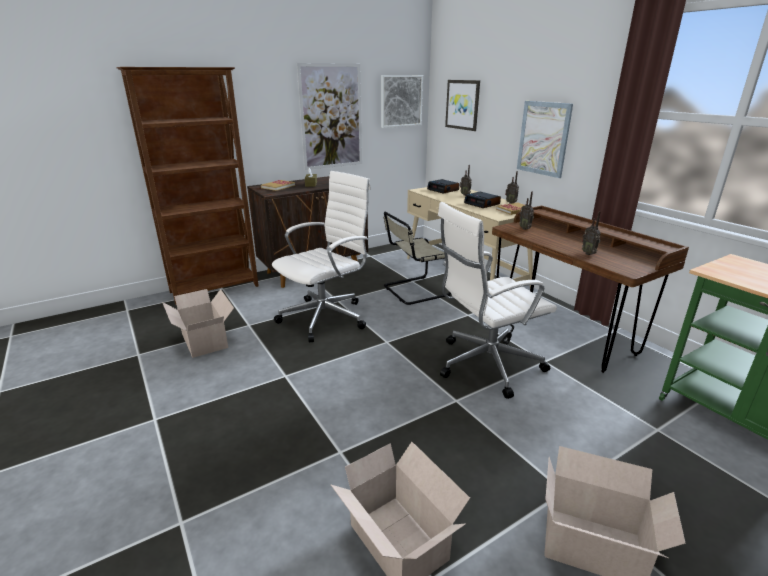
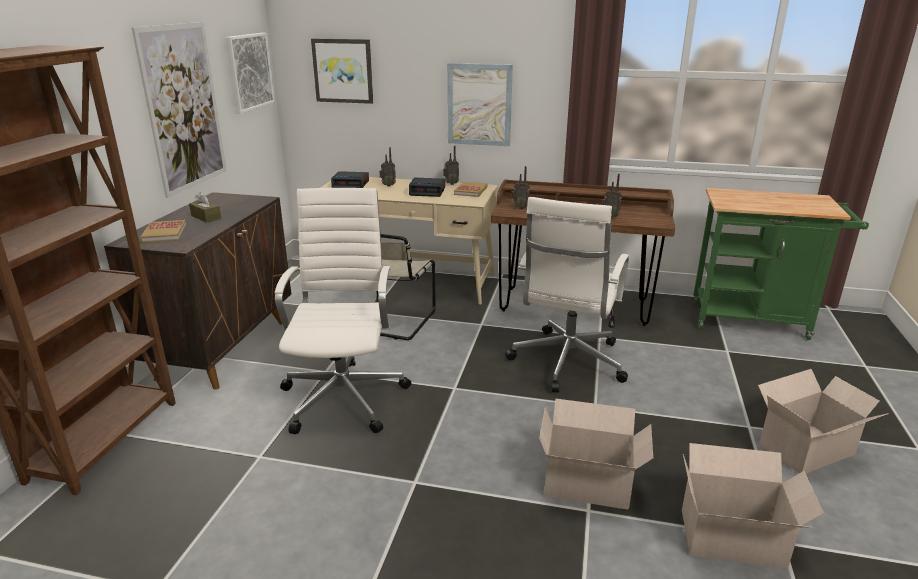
camera: 45 degrees left, 0 degrees up
(204, 342) = (235, 511): cardboard box -> cardboard box (590, 484)

